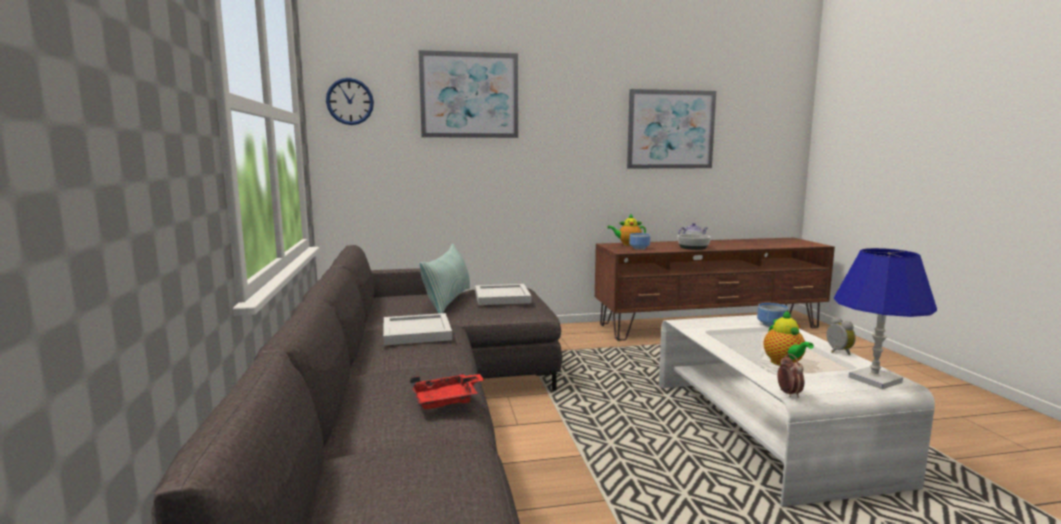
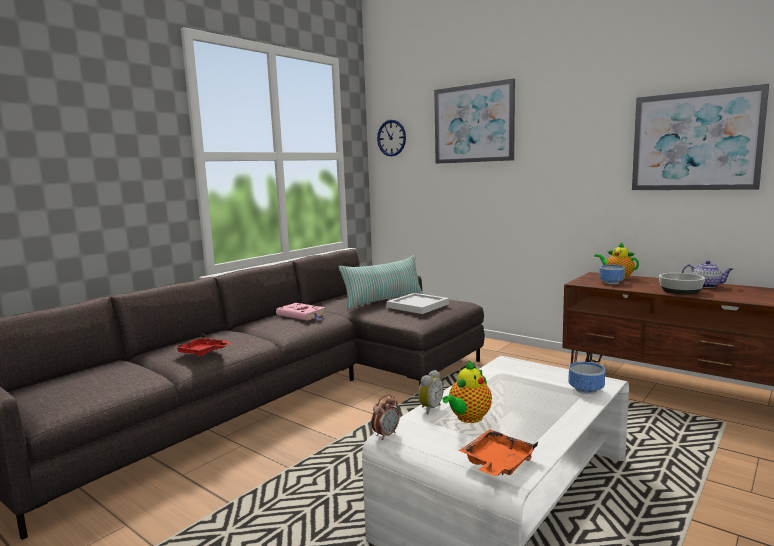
camera: 50 degrees right, 0 degrees up
(417, 332) = (302, 315): white tray -> pink book
(837, 352) = (559, 433): alarm clock -> alarm clock (429, 409)
(874, 379) = (497, 463): blue table lamp -> orange tray

